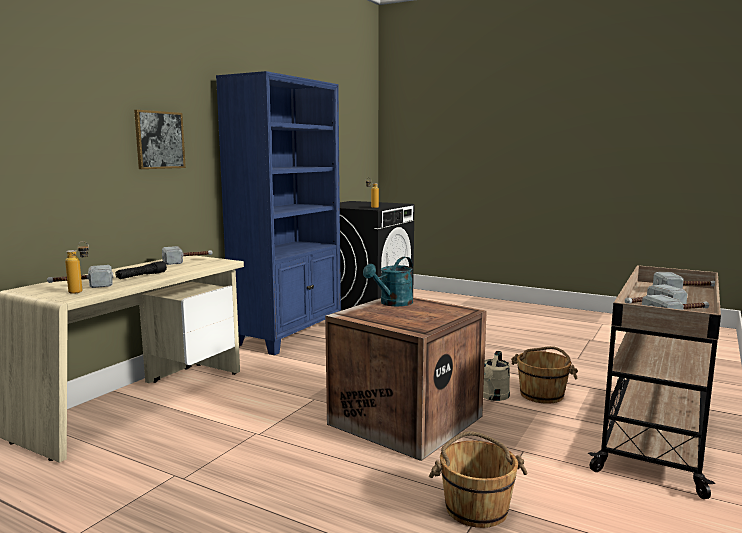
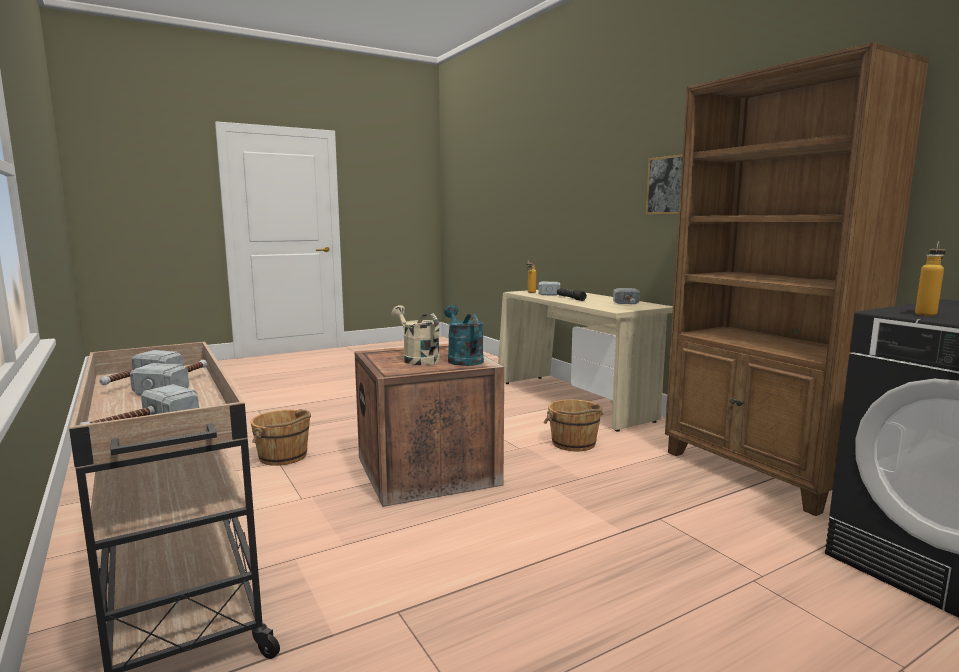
camera: 120 degrees right, 0 degrees up
(289, 335) = (758, 473): blue bookcase -> brown bookcase
(493, 397) = (414, 532): beige watering can -> beige watering can (417, 359)
(542, 394) = (374, 571): brown bucket -> brown bucket (574, 443)

